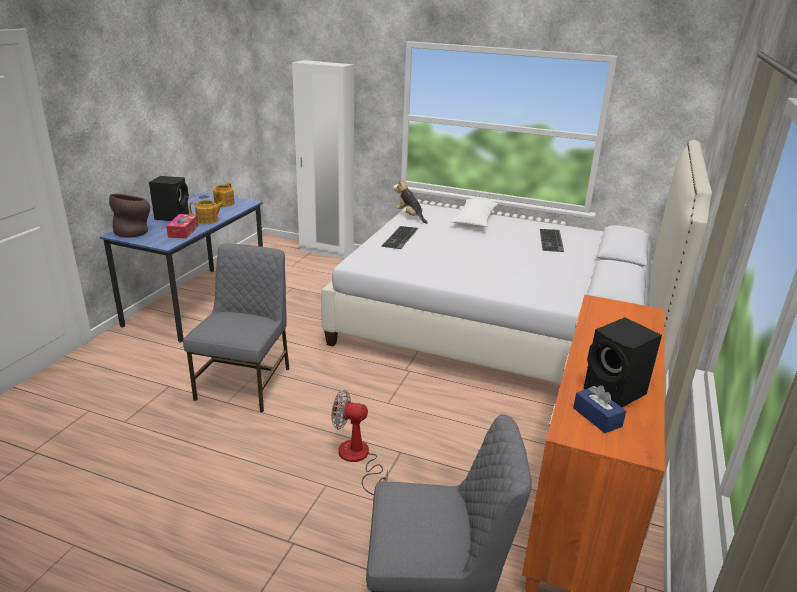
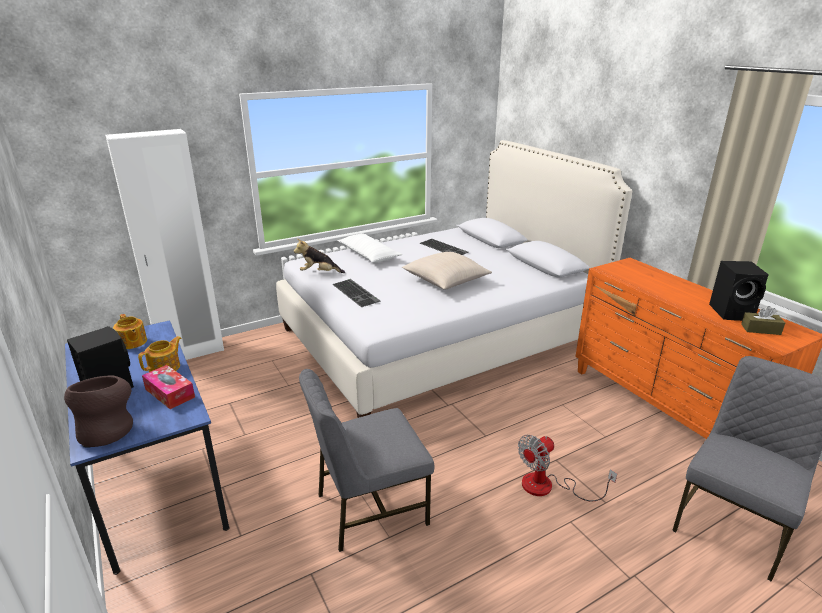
camera: 50 degrees left, 0 degrees up
(246, 383) = (369, 508): grey chair -> grey chair turned 75 degrees counterclockwise
(485, 260) = (446, 281): none -> beige pillow
(597, 417) = (760, 329): blue tissue box -> brown tissue box

